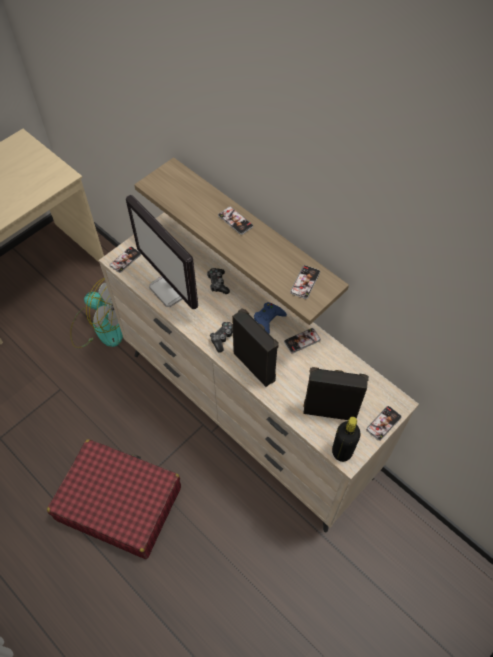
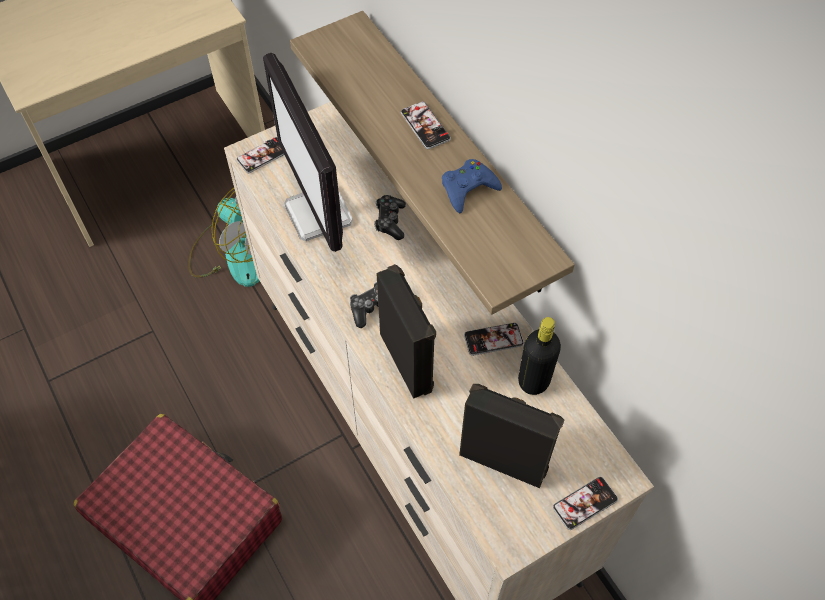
camera: 15 degrees right, 0 degrees up
(268, 319) = (451, 293): blue game controller -> blue game controller (468, 188)
(305, 282) = (504, 245): phone -> none
(342, 451) = (503, 531): black bottle -> black bottle (533, 381)

